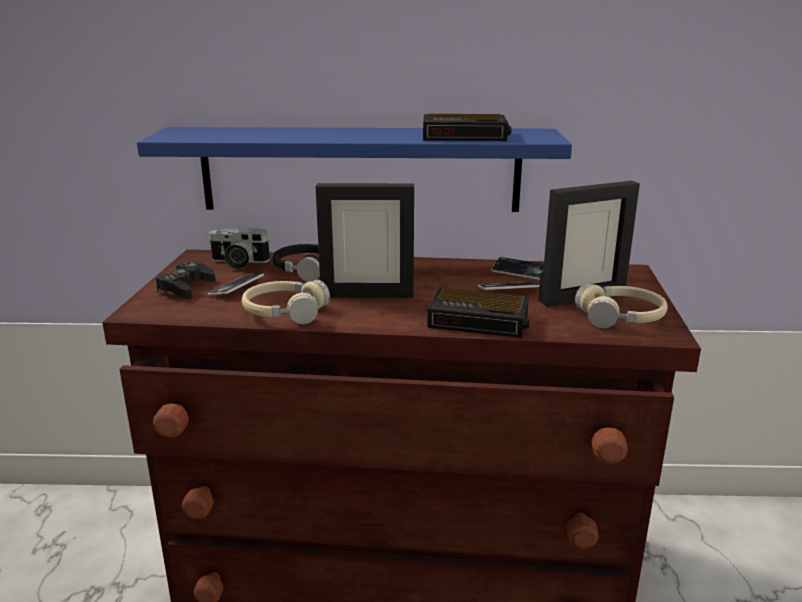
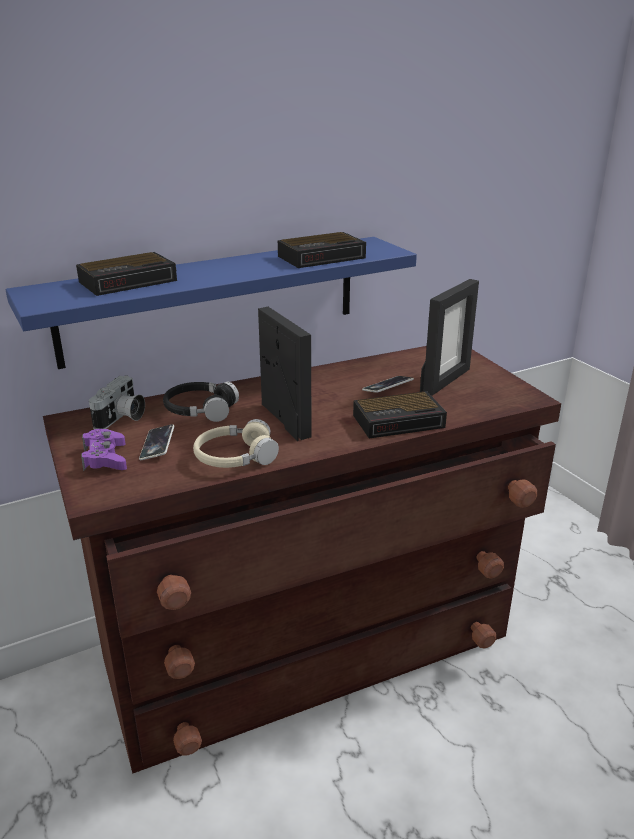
camera: 30 degrees left, 5 degrees up
(186, 287) = (105, 458): black game controller -> purple game controller
(238, 263) = (121, 418): camera -> camera turned 45 degrees counterclockwise
(261, 132) = (130, 281): none -> alarm clock
(367, 294) = (283, 420): picture frame -> picture frame turned 90 degrees counterclockwise
(520, 272) = (377, 368): phone -> none
(621, 317) = (489, 391): beige headphones -> none

